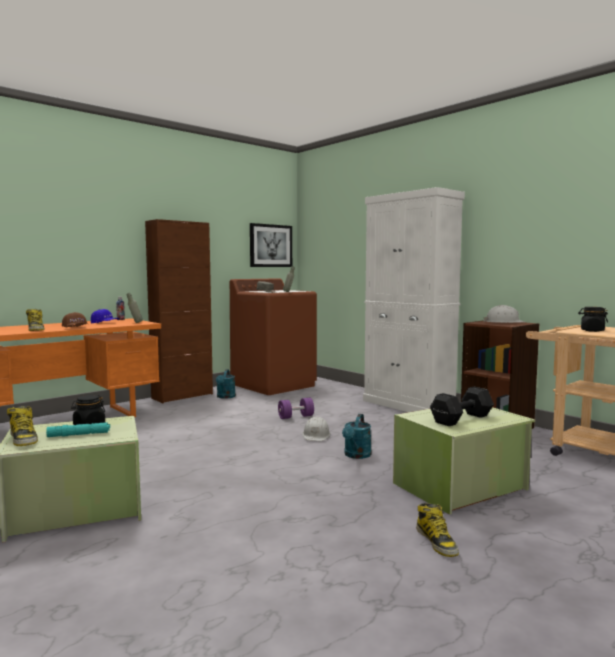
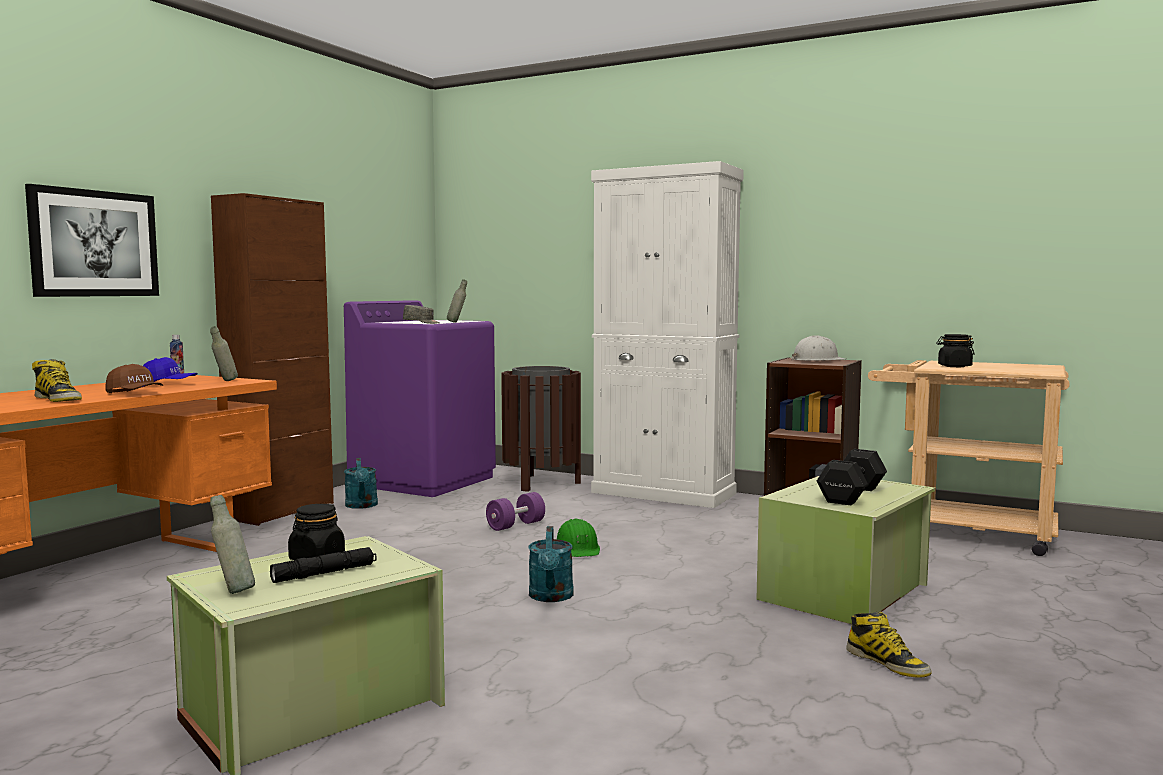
camera: 20 degrees left, 0 degrees up
(23, 439) = (233, 591): boot -> grey bottle
(79, 434) = (324, 573): turquoise flashlight -> black flashlight
(270, 245) = (399, 245): picture -> picture (94, 243)
(274, 385) = (424, 481): brown washing machine -> purple washing machine
(316, 435) = (578, 548): white hard hat -> green hard hat
(339, 392) = (541, 483): none -> brown trash can
(356, 455) = (667, 570): turquoise watering can -> turquoise watering can (551, 597)

